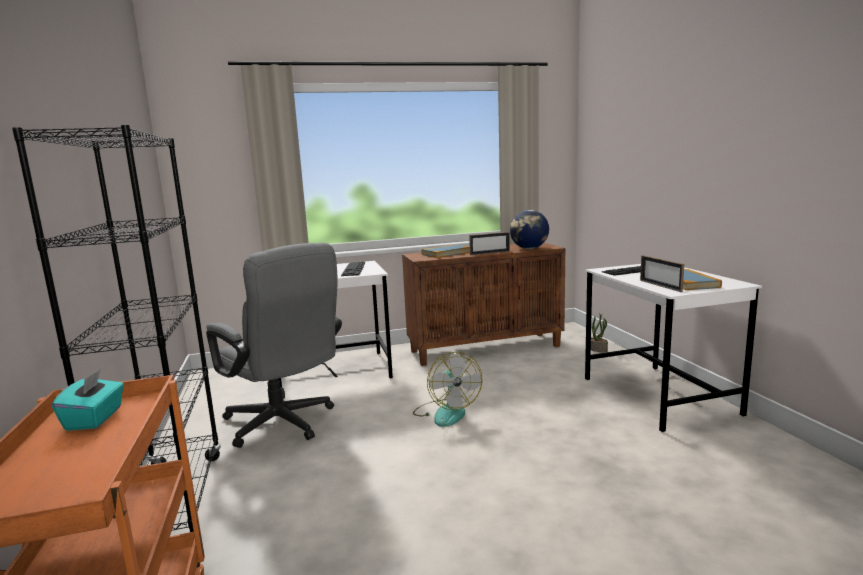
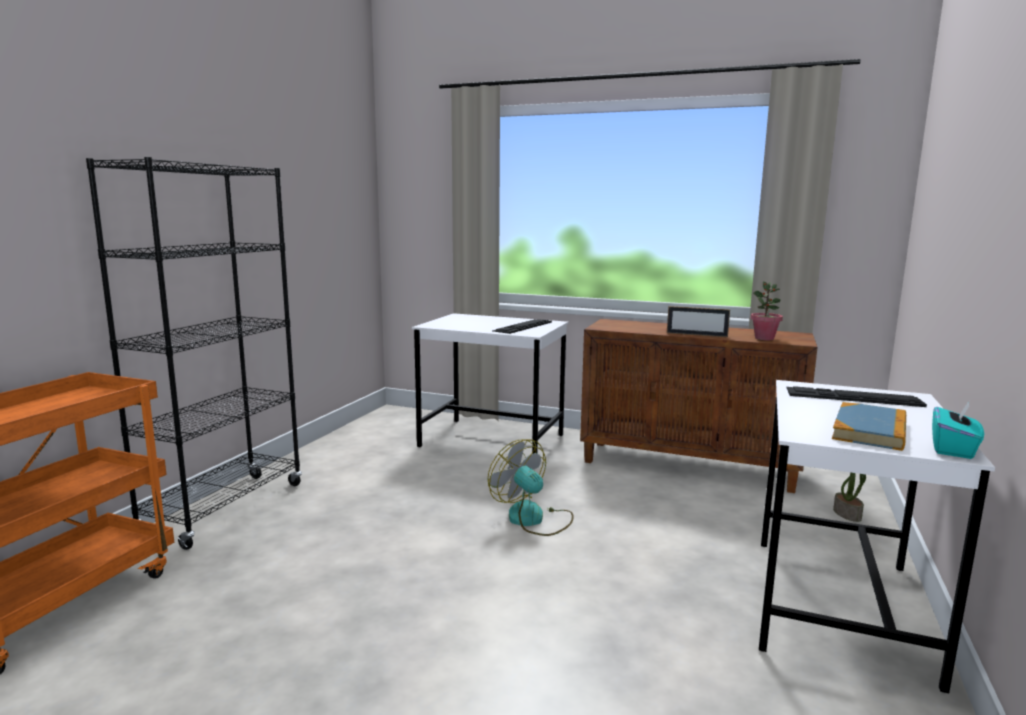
camera: 35 degrees right, 0 degrees up
(95, 418) = (81, 399): turquoise tissue box -> turquoise tissue box (953, 449)
(284, 425) = (382, 476): grey office chair -> none
(446, 253) = (645, 326): book -> none
(446, 412) = (533, 519): fan -> fan turned 120 degrees clockwise
(529, 248) = (764, 338): globe -> potted plant
(660, 286) = (811, 424): picture frame -> none

